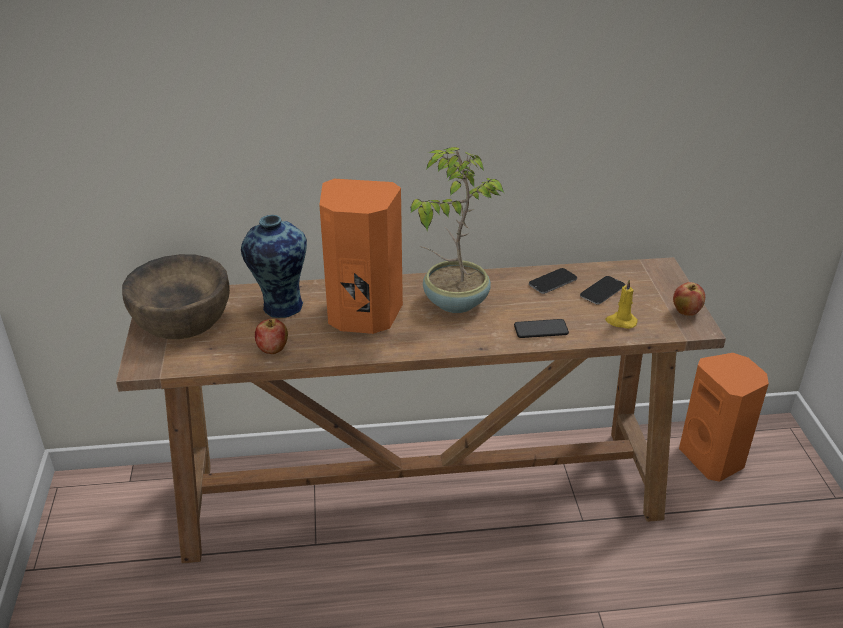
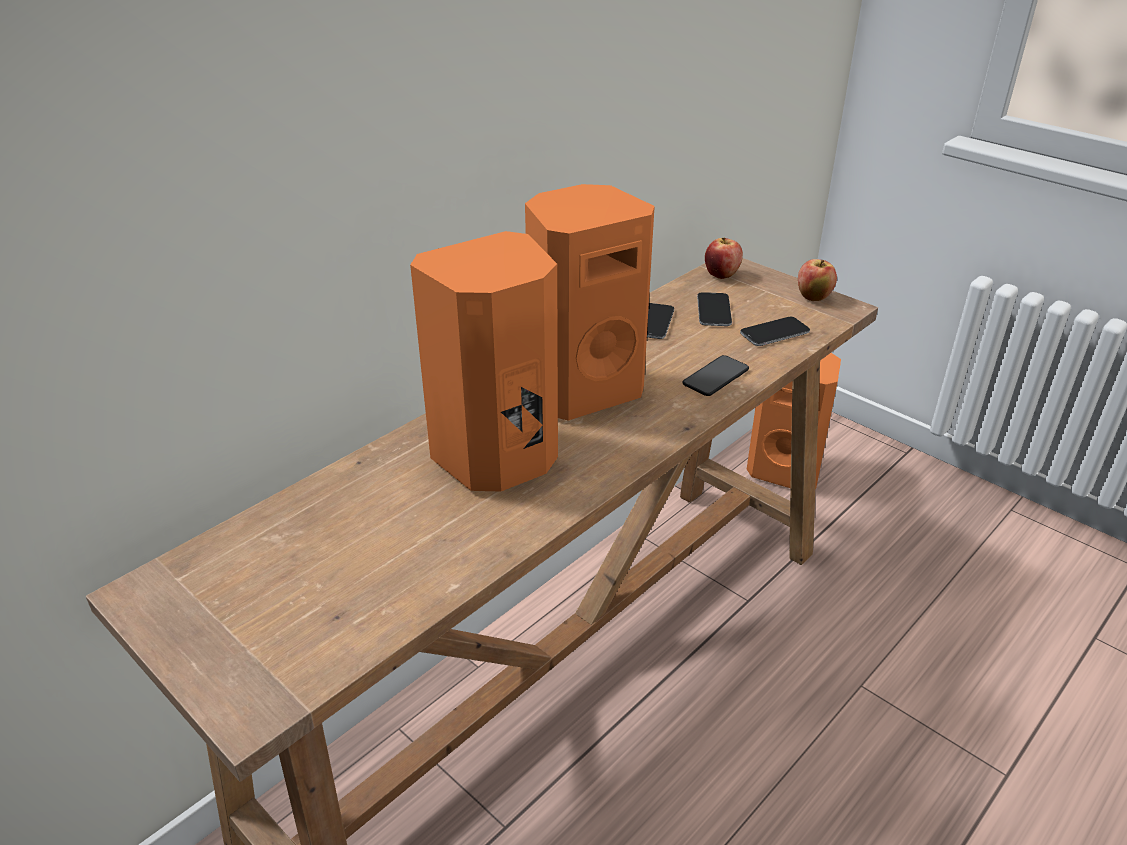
camera: 40 degrees left, 0 degrees up
(181, 317) = (225, 597): brown bowl -> none
(273, 350) = (437, 566): apple -> apple (721, 275)
(280, 306) = (367, 503): vase -> none
(454, 302) = (582, 390): potted plant -> orange speaker
(621, 321) = (774, 333): yellow candle -> phone

